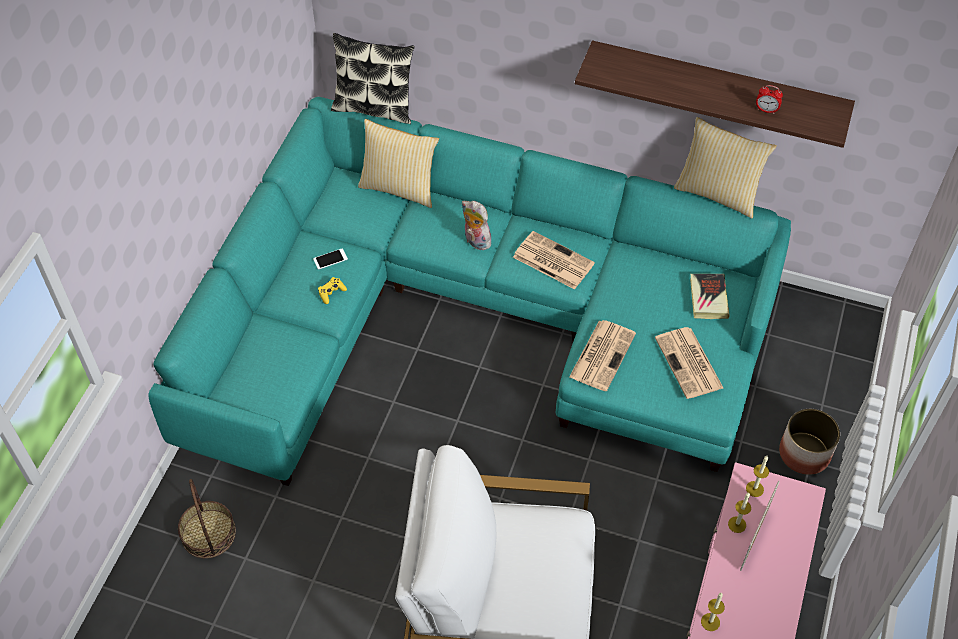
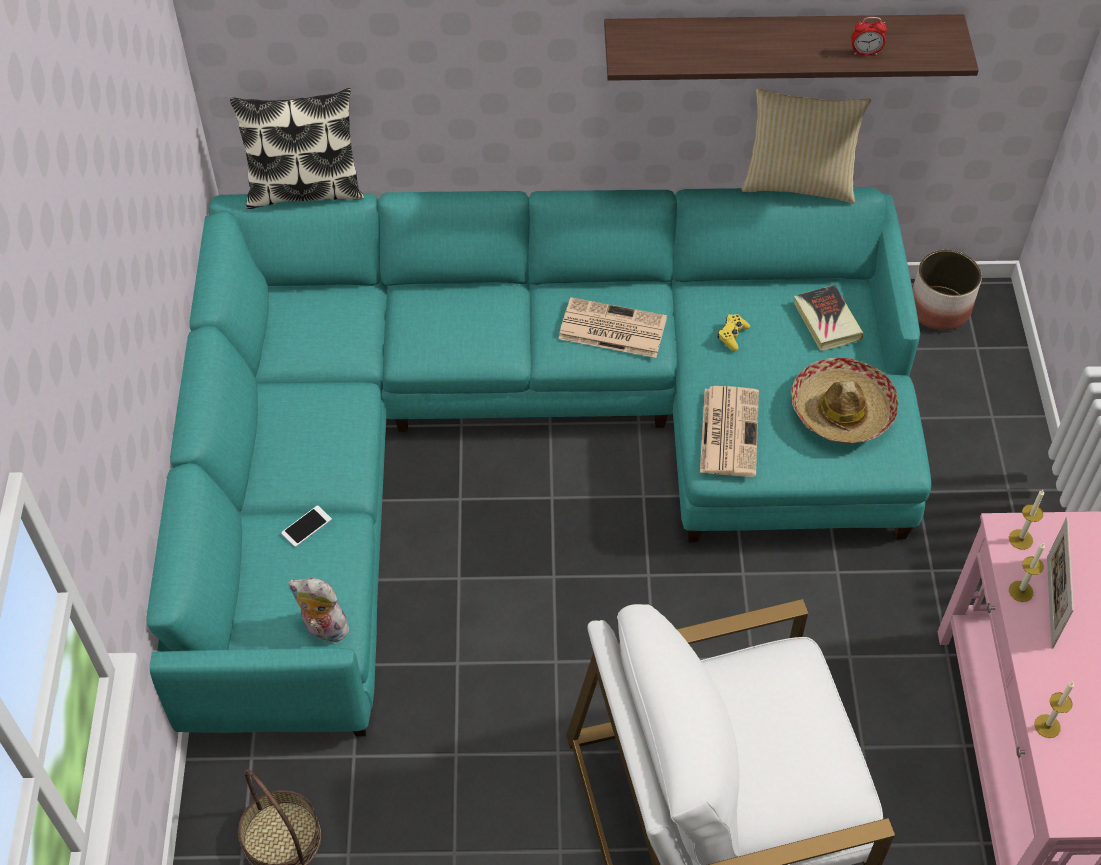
camera: 20 degrees left, 0 degrees up
(330, 259) = (316, 410): phone -> phone (306, 526)
(331, 292) = (337, 455): yellow game controller -> yellow game controller (732, 335)
(400, 187) = (368, 289): pillow -> none
(475, 241) = (500, 332): plush toy -> plush toy (323, 629)
(689, 364) = (841, 410): newspaper -> hat
(804, 453) = (998, 482): planter -> planter (939, 308)

